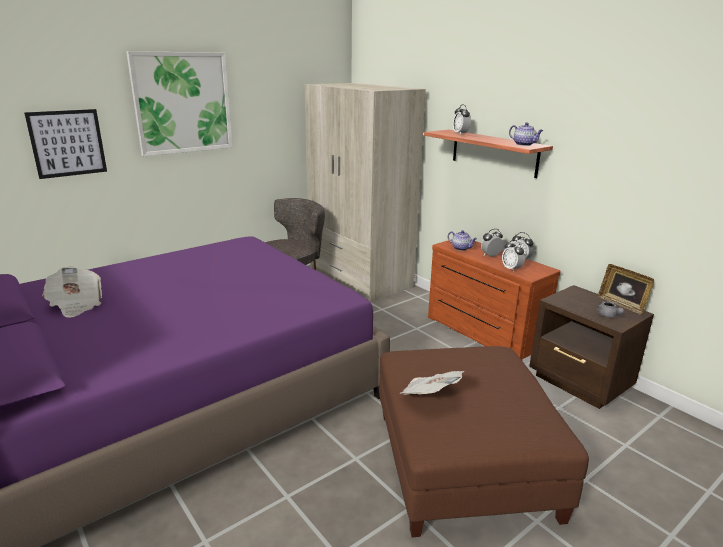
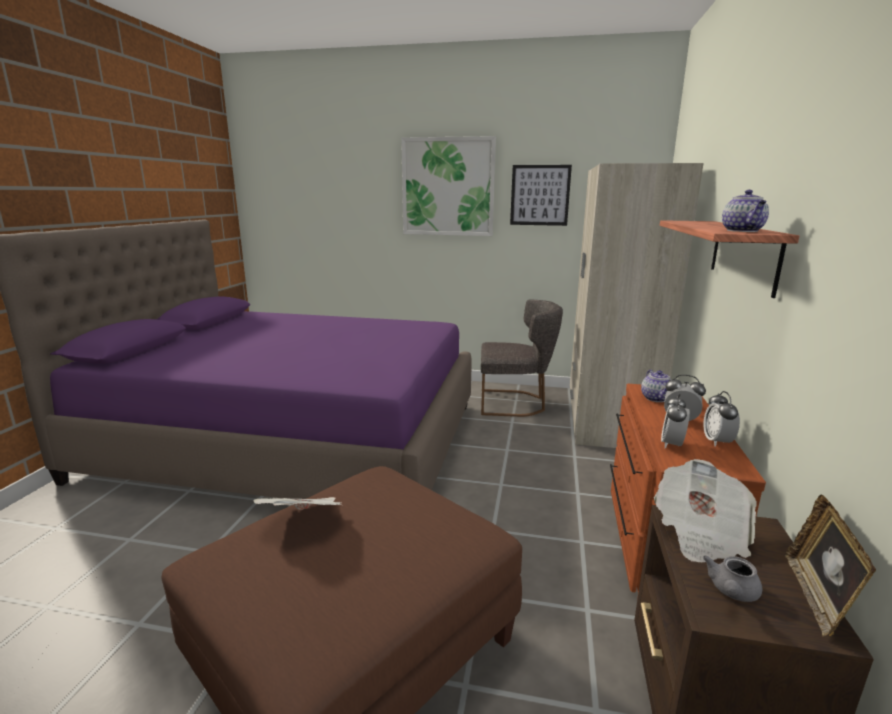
camera: 50 degrees right, 5 degrees down
(67, 143) = (348, 216): picture -> picture (540, 195)
(76, 305) = (242, 329): newspaper -> newspaper (700, 533)
(460, 134) = (703, 222): alarm clock -> none

